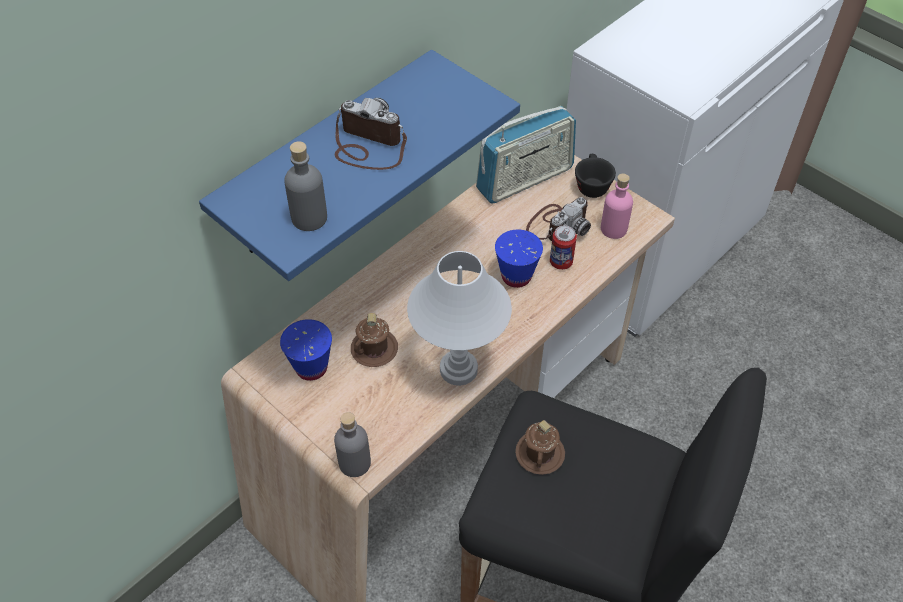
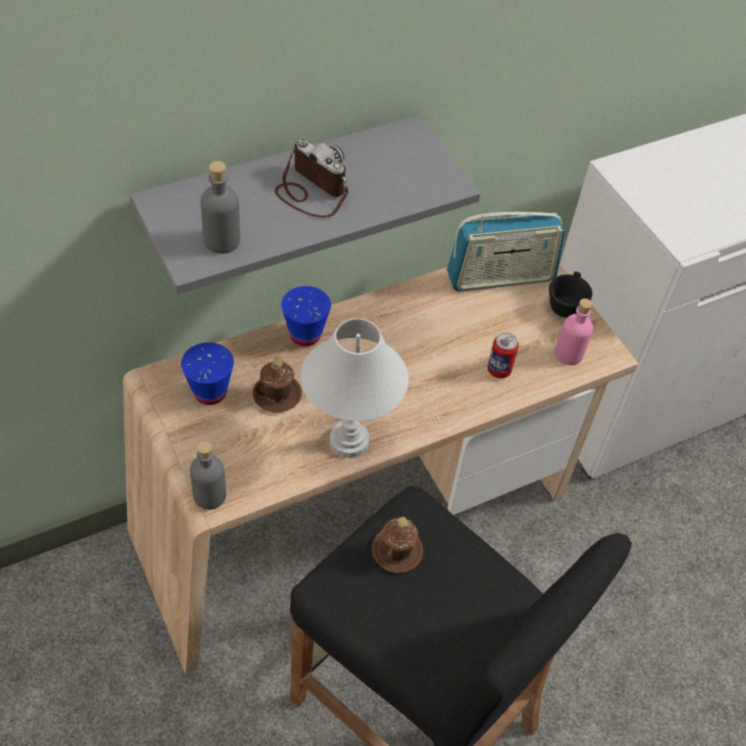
camera: 15 degrees right, 0 degrees up
(328, 157) = (281, 192): blue shelf -> grey shelf
(516, 276) = (447, 370): blue cup -> blue cup (305, 335)
(557, 224) = (512, 332): camera -> none

